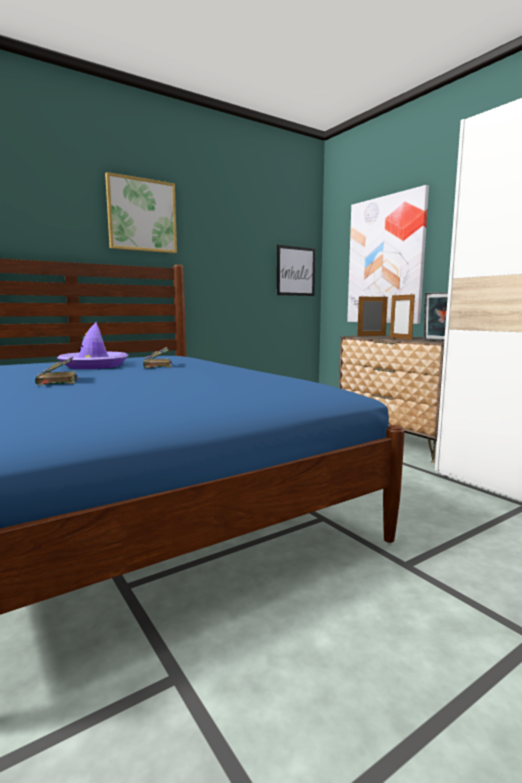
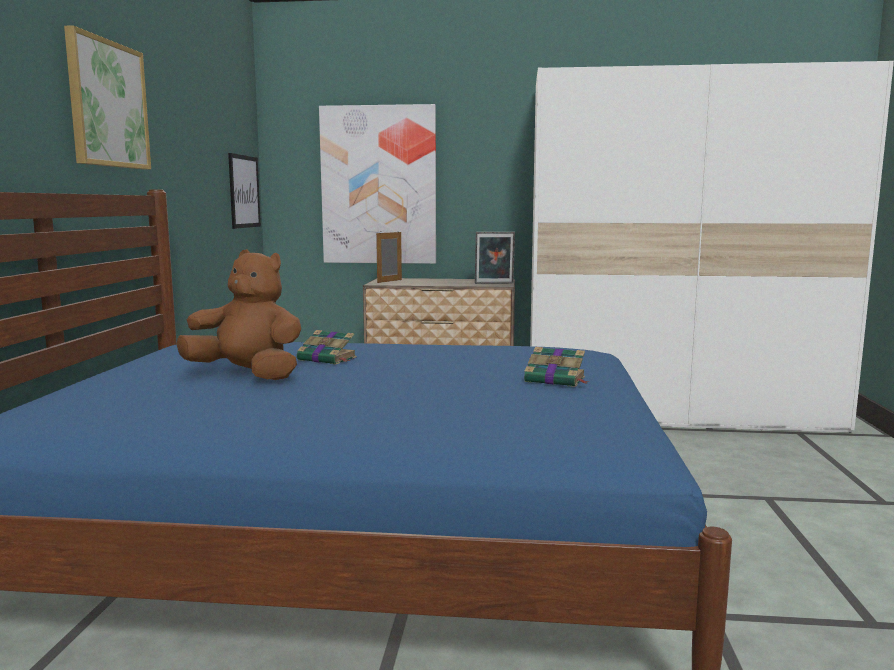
camera: 50 degrees left, 0 degrees up
(57, 381) = (372, 400): book -> book (556, 380)
(94, 366) = (247, 375): purple hat -> brown plush toy
(400, 338) = (447, 284): picture frame -> none

